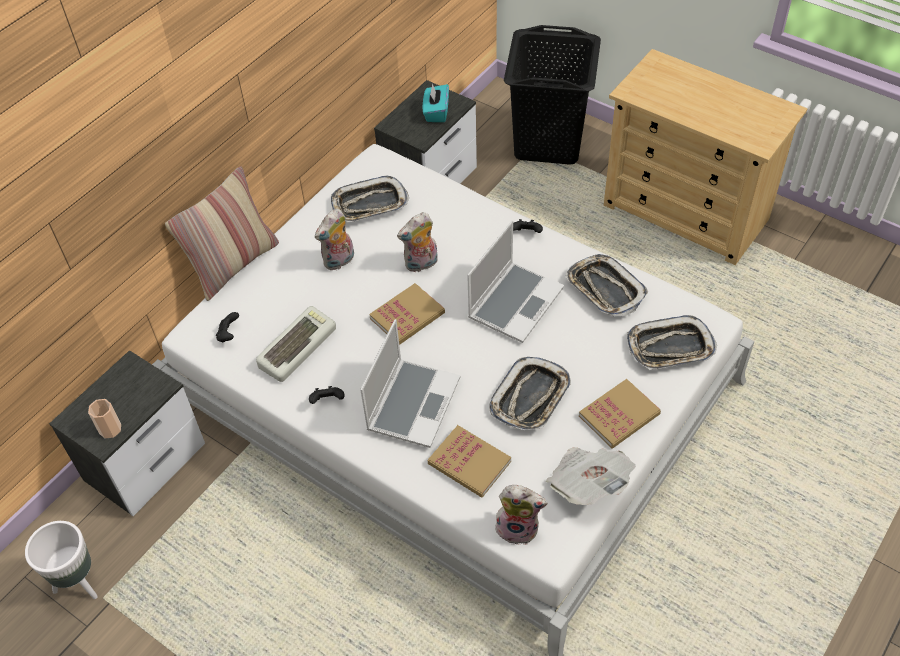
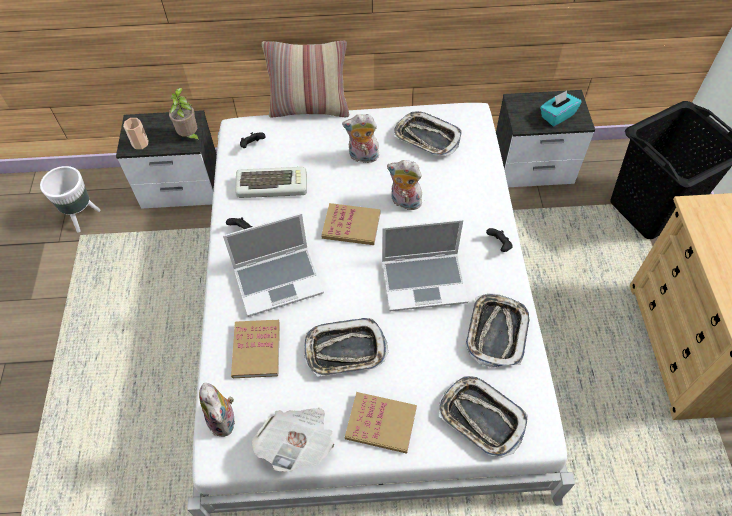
camera: 50 degrees right, 5 degrees up
(151, 381) = (190, 136): none -> potted plant

